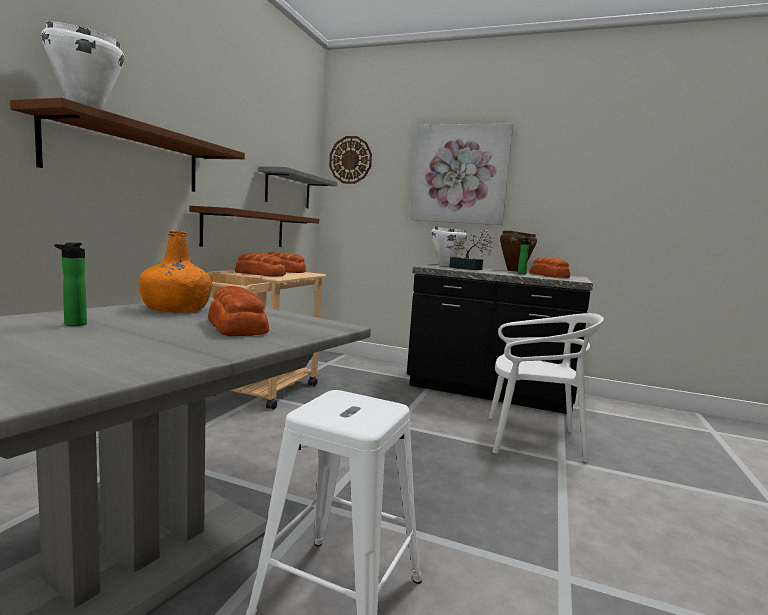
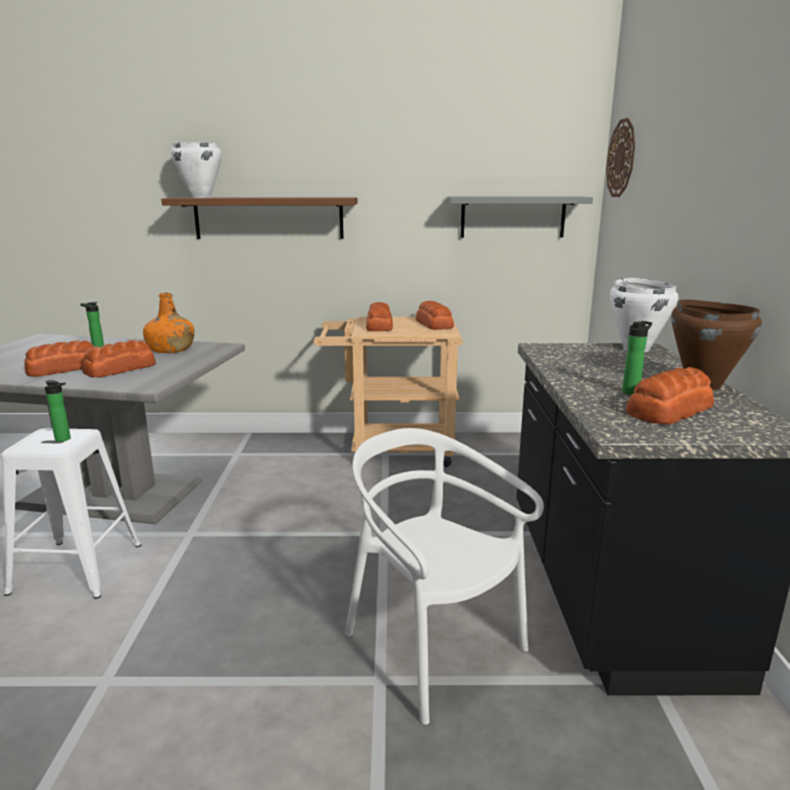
camera: 70 degrees right, 10 degrees up
(174, 341) = (63, 369): none -> bread
(245, 229) = (424, 272): shelf -> none
(351, 405) = (64, 439): none -> bottle
(459, 174) = (703, 175): picture -> none
(469, 269) = (600, 363): potted plant -> none
(532, 440) = (432, 647): white chair -> white chair turned 150 degrees clockwise

